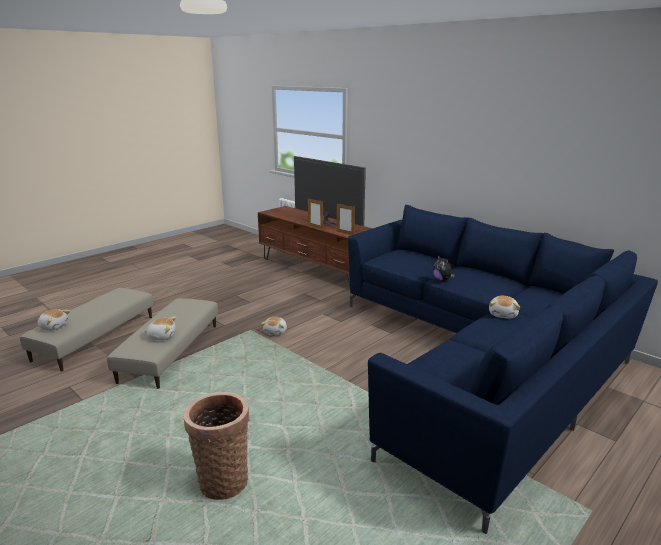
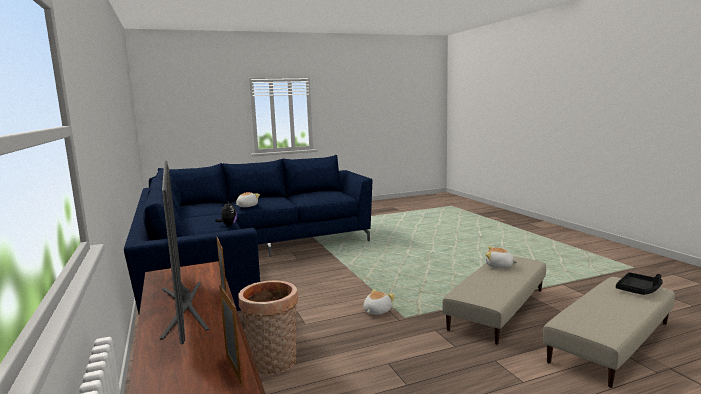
camera: 155 degrees left, 10 degrees down
(54, 326) = (638, 290): plush toy -> black tray
(223, 480) = (447, 245): basket -> basket (273, 365)
(345, 233) = (206, 275): picture frame -> picture frame (233, 370)

